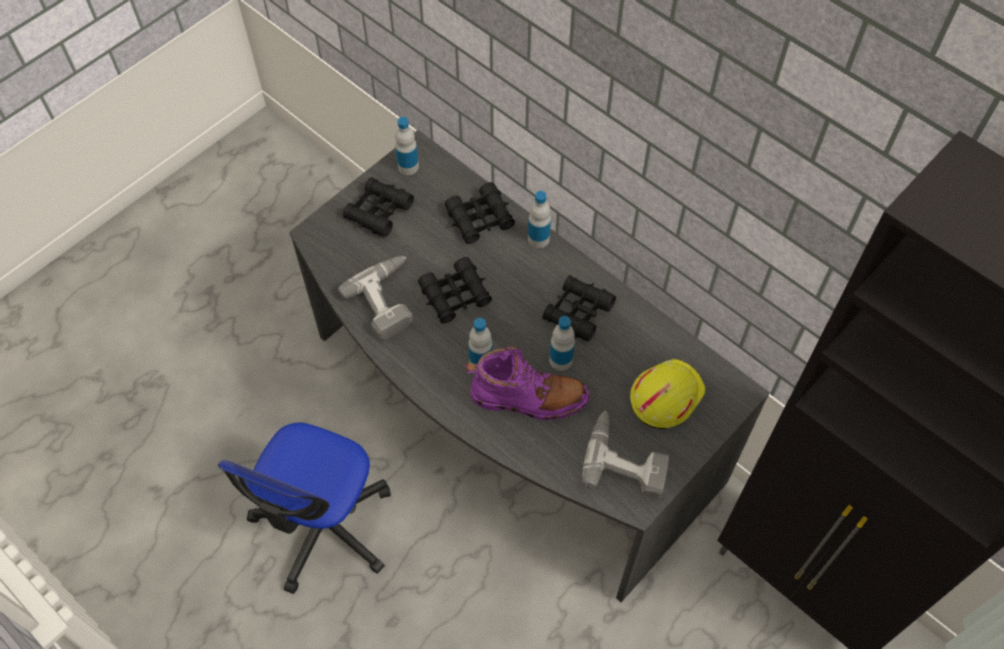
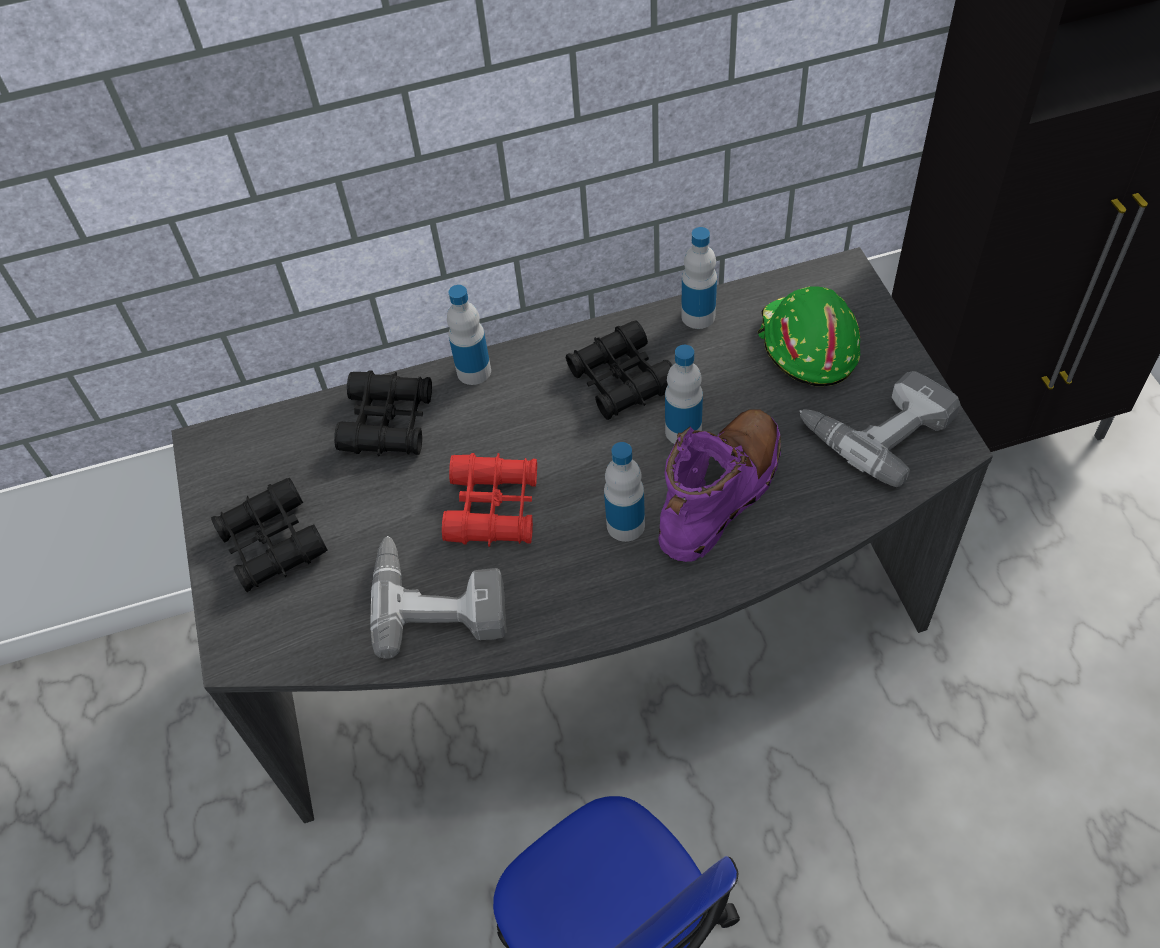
camera: 55 degrees left, 5 degrees down
(408, 166) = (225, 470): bottle -> bottle (698, 316)
(455, 295) = (493, 508): black binoculars -> red binoculars
(665, 396) = (806, 346): yellow hard hat -> green hard hat

